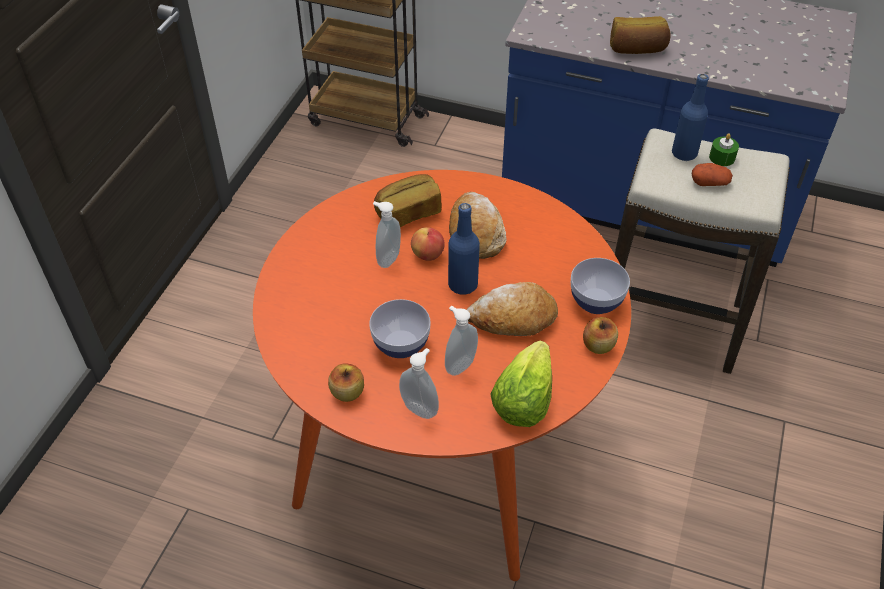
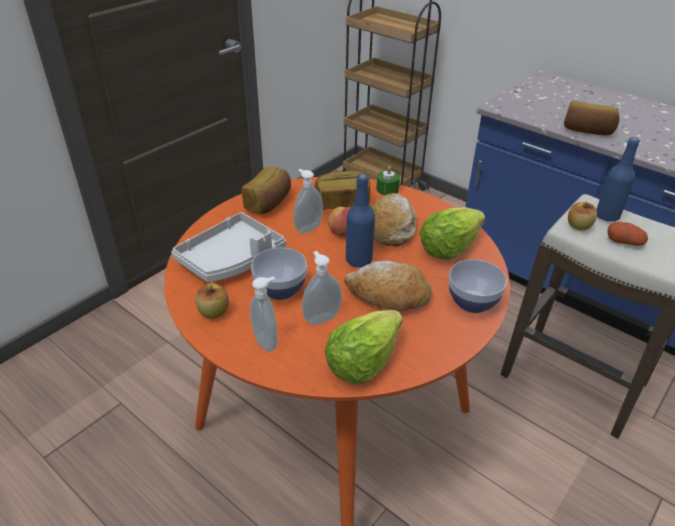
camera: 20 degrees right, 10 degrees down
(326, 236) = (269, 203): none -> bread
(328, 323) = (232, 259): none -> grey tray
(546, 243) = (448, 248): none -> lettuce
(598, 345) = (458, 337): apple -> apple (578, 226)
(722, 157) = (643, 226): green candle -> green candle (387, 189)

